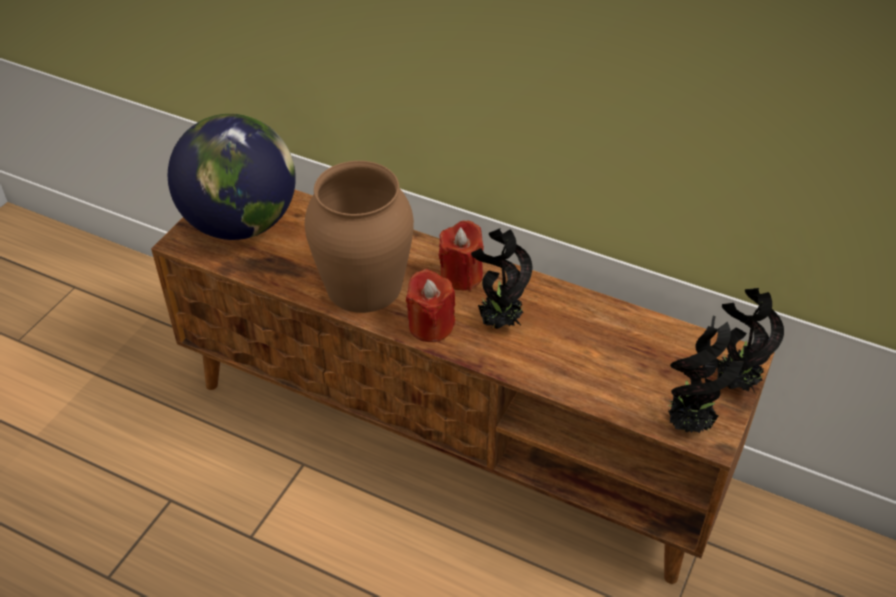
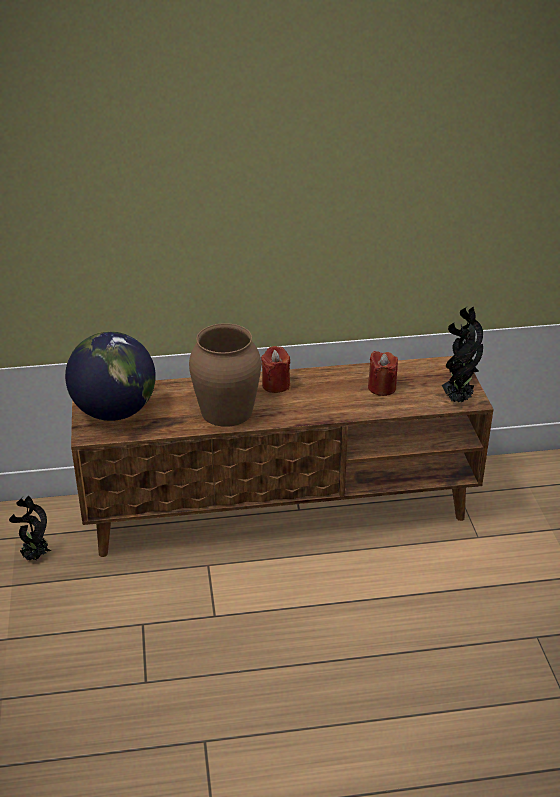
camera: 35 degrees left, 10 degrees down
(430, 326) = (286, 414): red candle -> red candle (381, 387)
(498, 323) = (320, 397): potted plant -> potted plant (35, 557)

